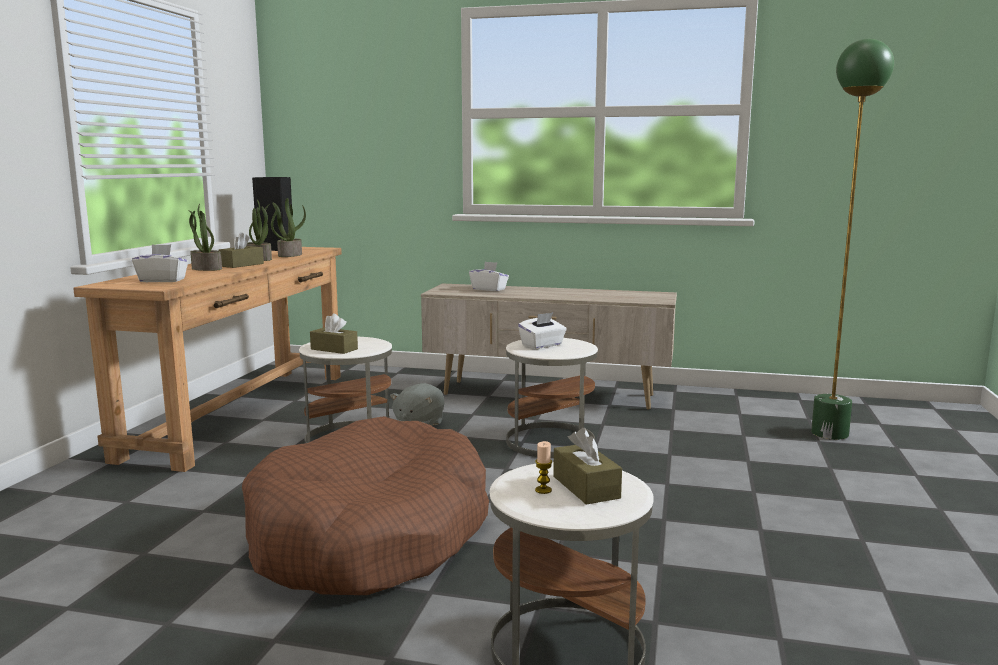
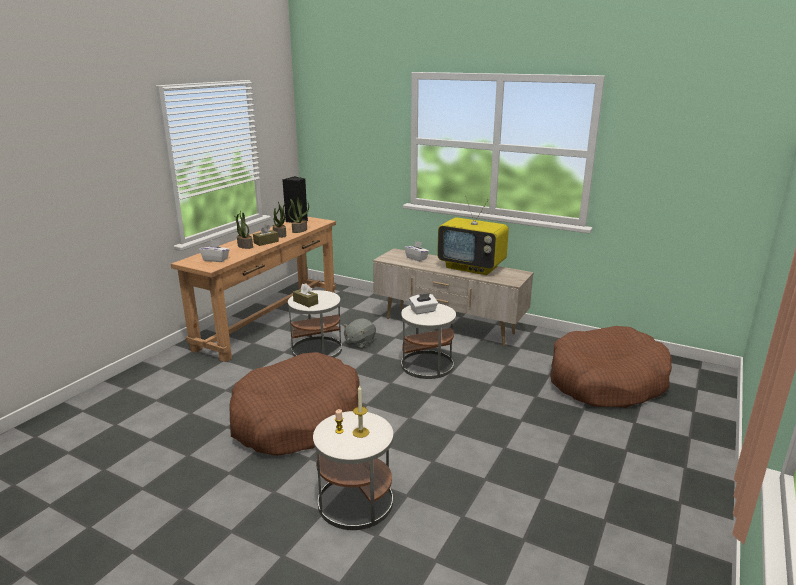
camera: 15 degrees right, 10 degrees up
(583, 292) = (472, 267): none -> television
(586, 487) = (360, 432): brown tissue box -> candle
(829, 434) = (606, 381): green floor lamp -> brown dog bed

